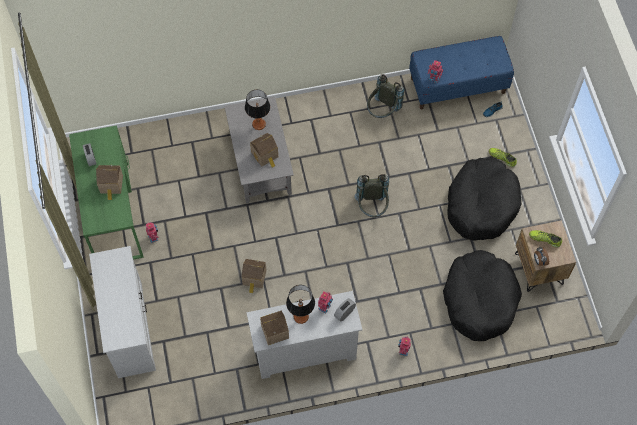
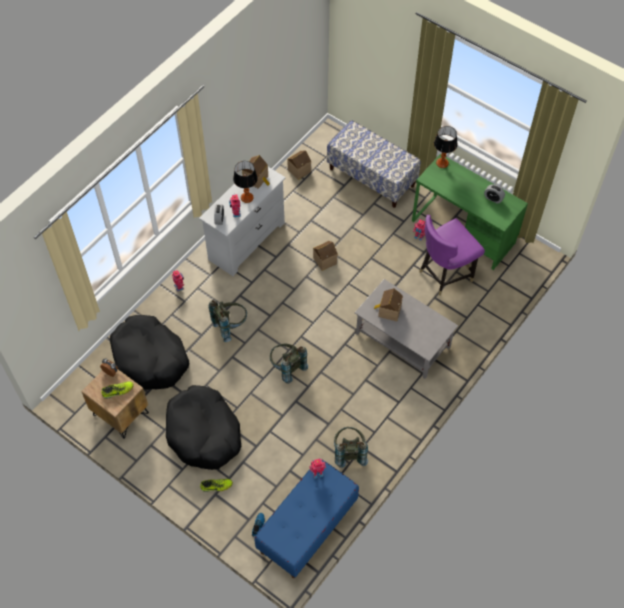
camera: 140 degrees right, 5 degrees down
(111, 185) = (459, 192): toy house -> toy house (298, 170)
(130, 329) = (372, 177): white dresser -> bench
(169, 189) = (444, 274): none -> purple chair
(258, 124) = (417, 330): table lamp -> table lamp (442, 163)
(388, 278) = (230, 326): none -> grey backpack

